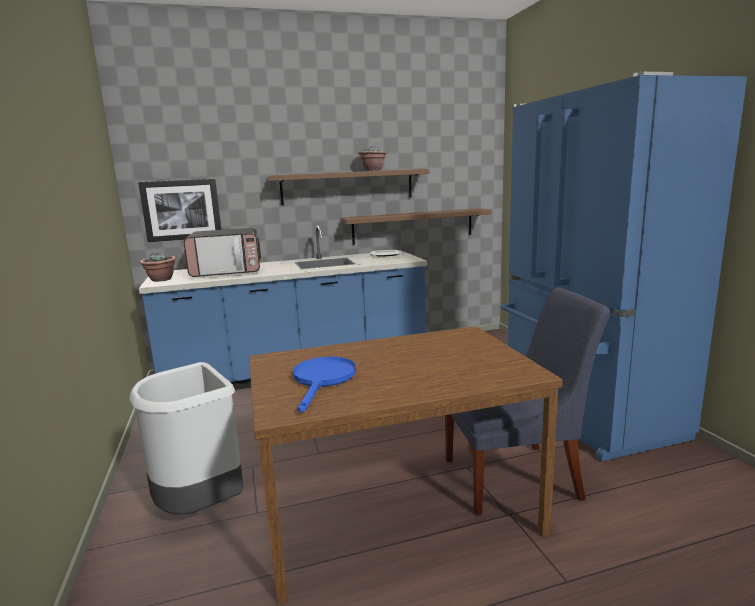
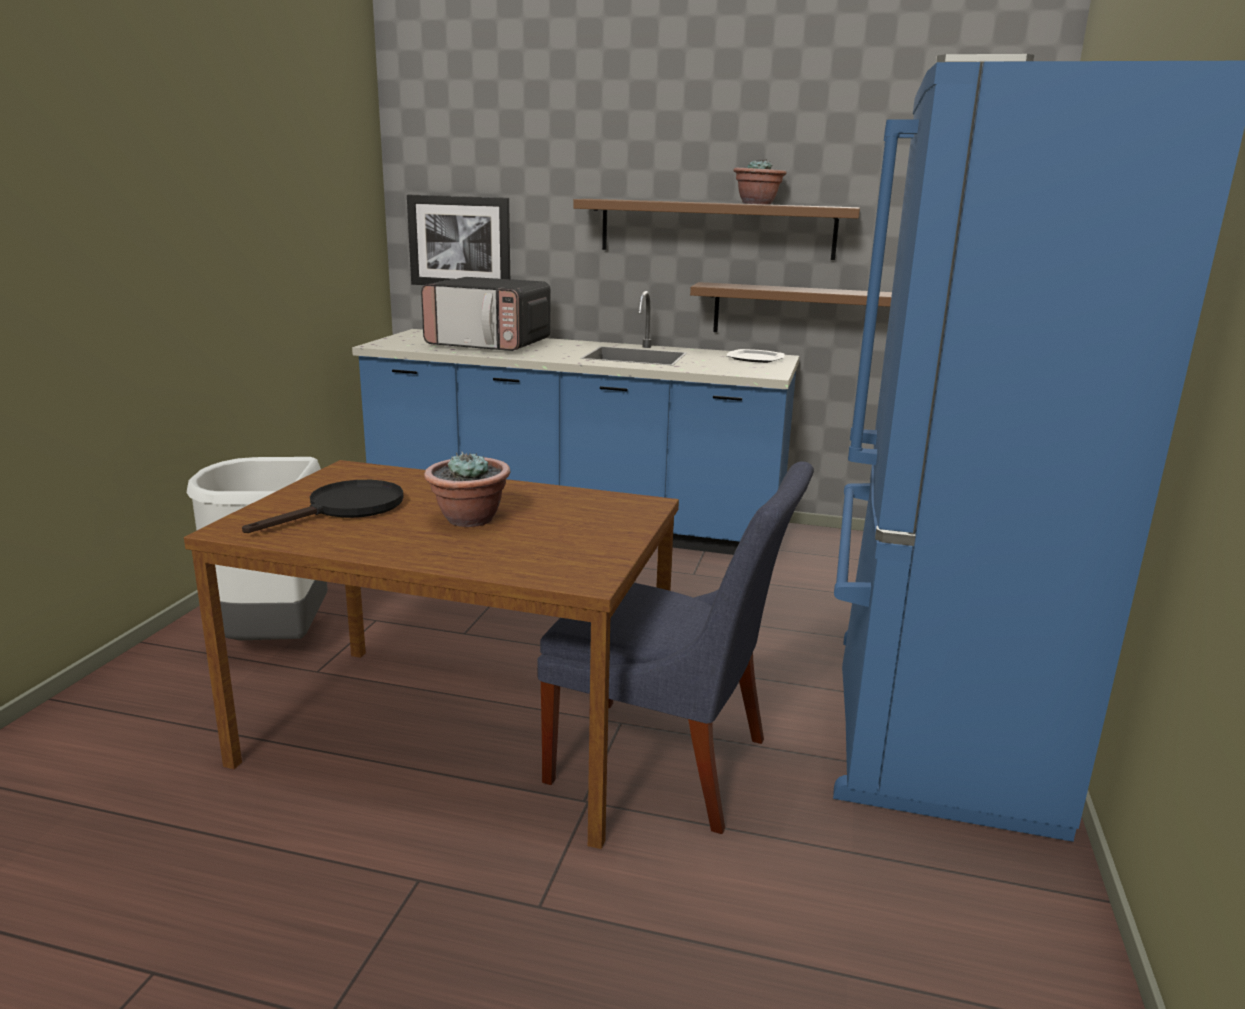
camera: 30 degrees right, 5 degrees up
(161, 279) = (396, 341): potted plant -> potted plant (469, 519)
(323, 380) = (345, 509): blue frying pan -> black frying pan

